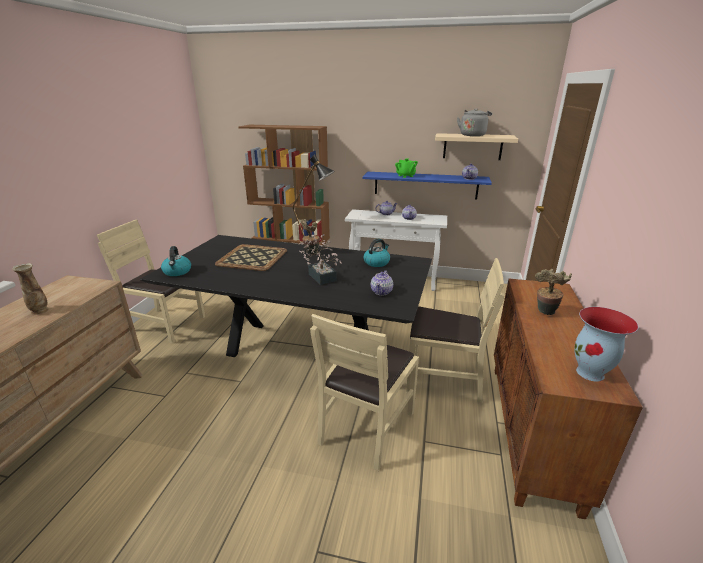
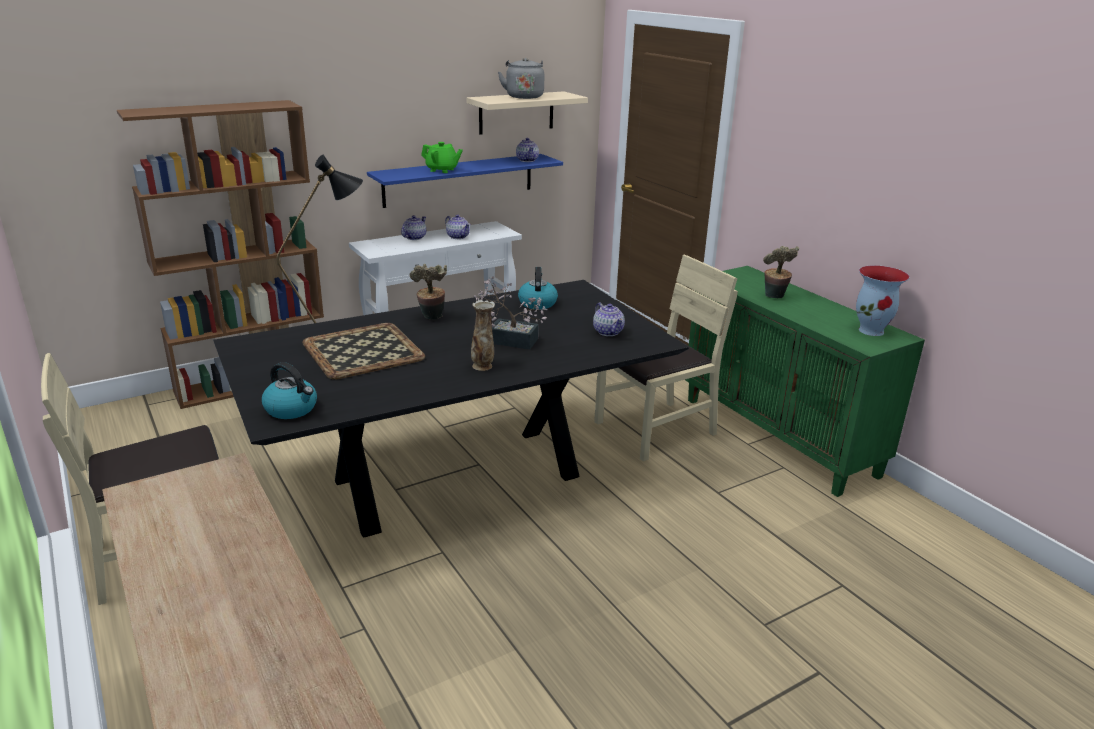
camera: 45 degrees left, 0 degrees up
(40, 311) = (221, 540): vase -> vase (483, 366)
(366, 426) = (653, 511): beige chair -> none
(532, 431) = (779, 436): brown cabinet -> green cabinet

